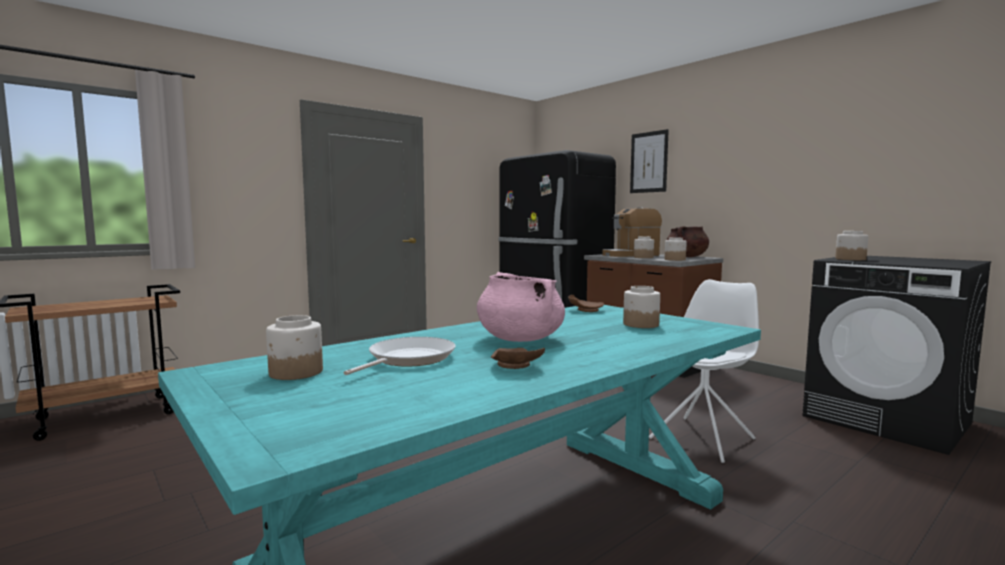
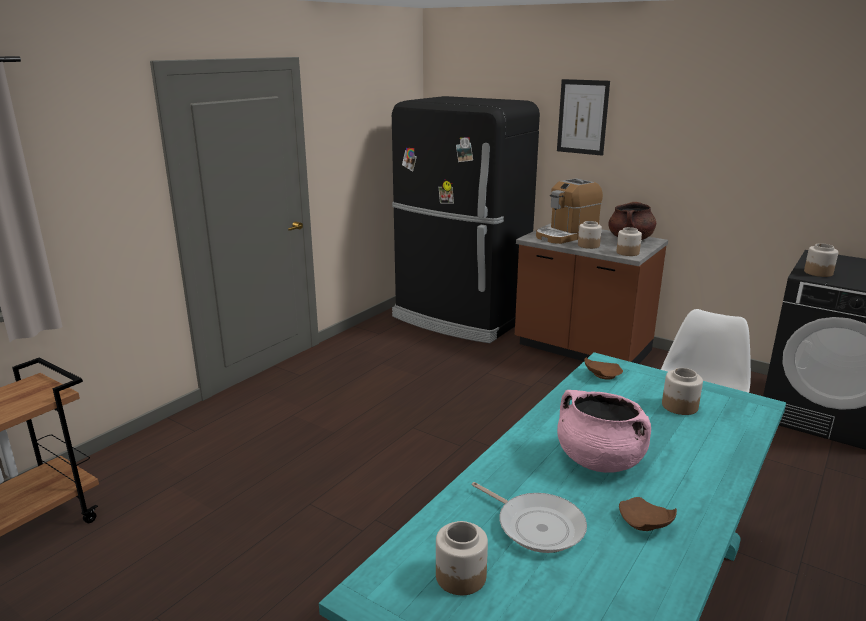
camera: 15 degrees left, 15 degrees up
(408, 359) = (537, 525): frying pan -> frying pan turned 120 degrees clockwise

